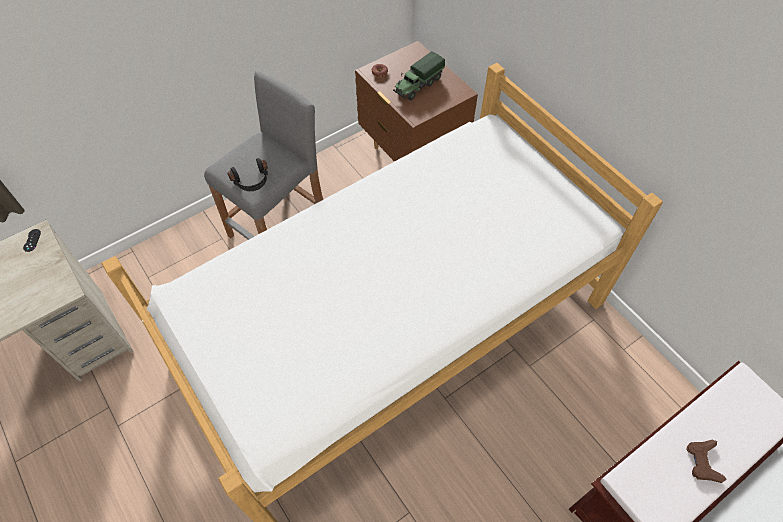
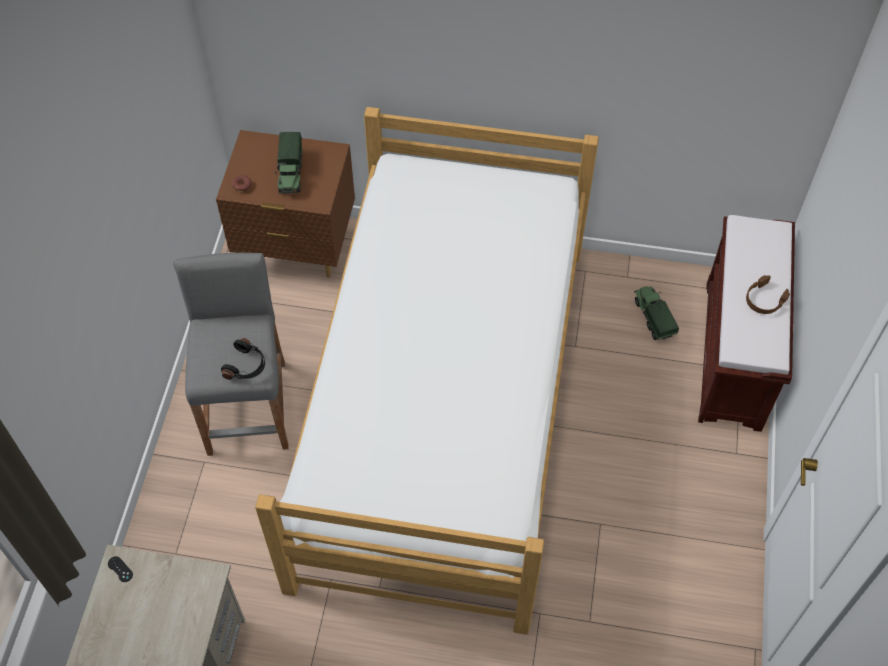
camera: 45 degrees left, 0 degrees up
(613, 396) = (653, 318): none -> toy truck
(703, 462) = (764, 299): brown game controller -> brown headphones

